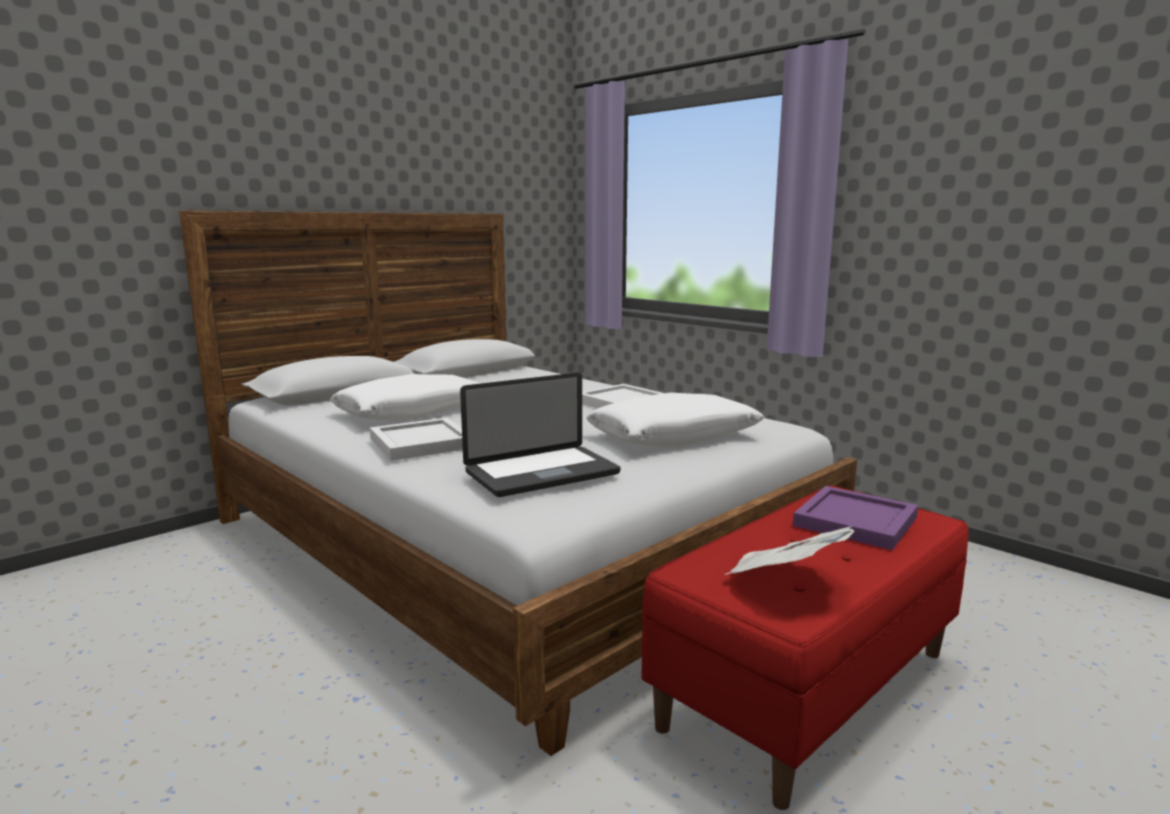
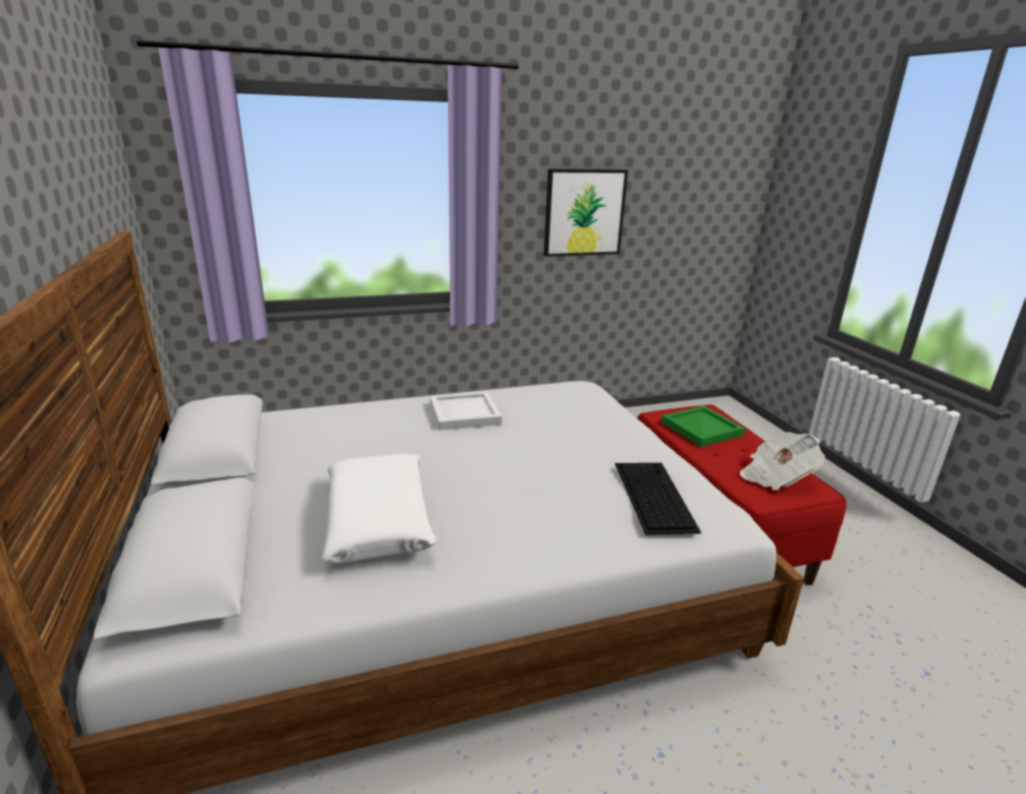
camera: 65 degrees left, 10 degrees up
(420, 443) = (517, 535): white tray -> none
(542, 473) = (653, 495): laptop -> keyboard
(674, 436) = (579, 424): white pillow -> none
(853, 521) = (701, 429): purple tray -> green tray
(975, 219) = (584, 212): none -> picture

